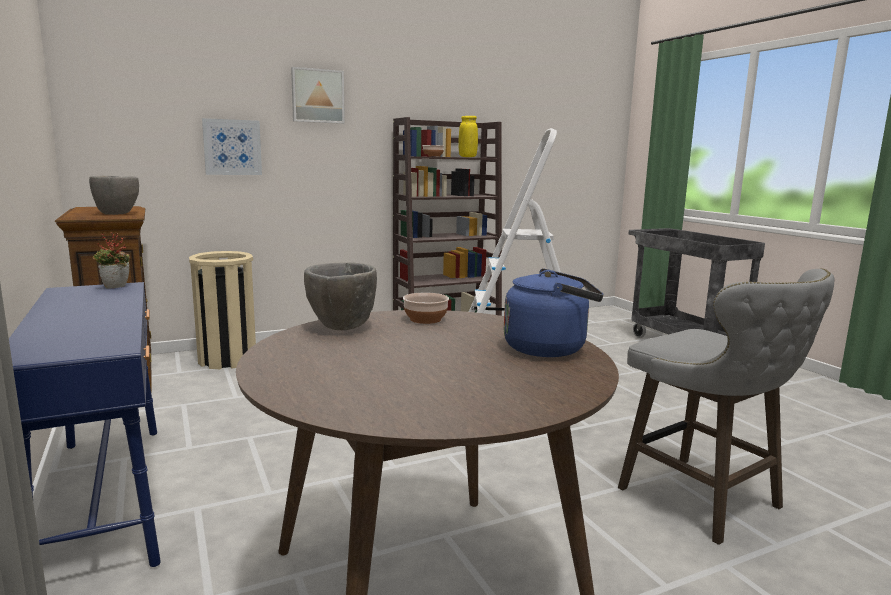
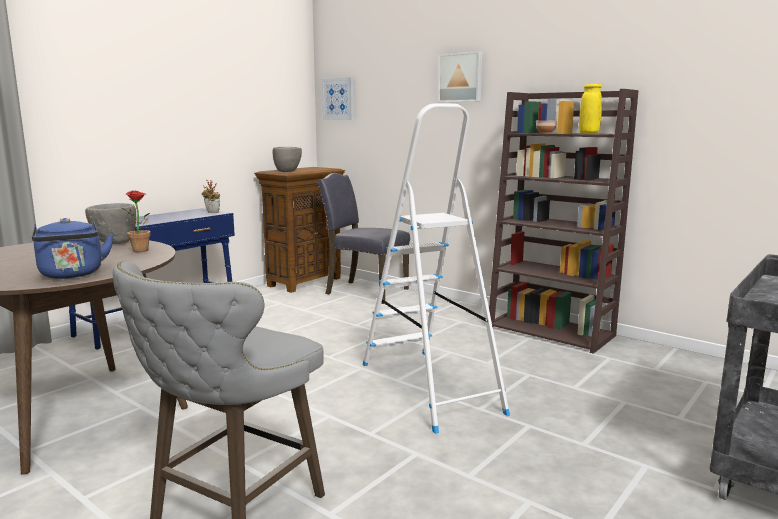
camera: 65 degrees right, 0 degrees up
(227, 359) = (364, 291): beige trash can -> grey chair
(232, 147) = (400, 126): picture -> picture (338, 99)
(426, 319) = (143, 251): bowl -> potted plant

